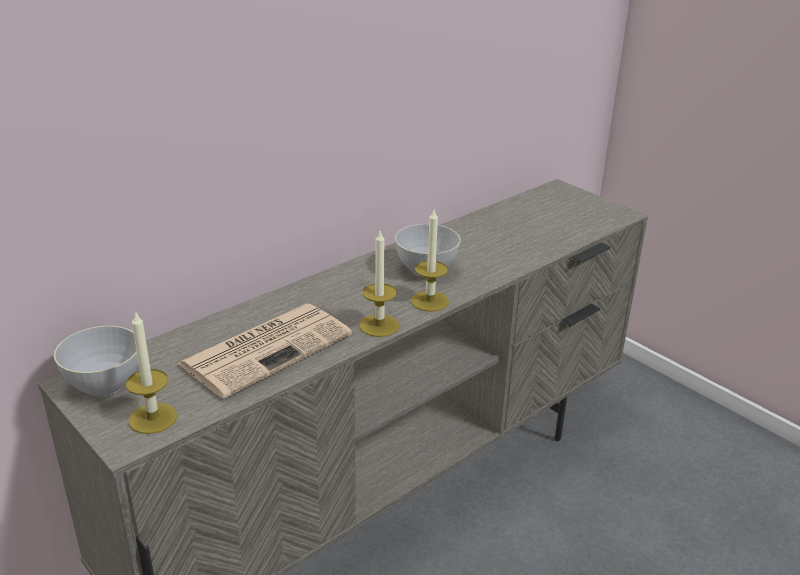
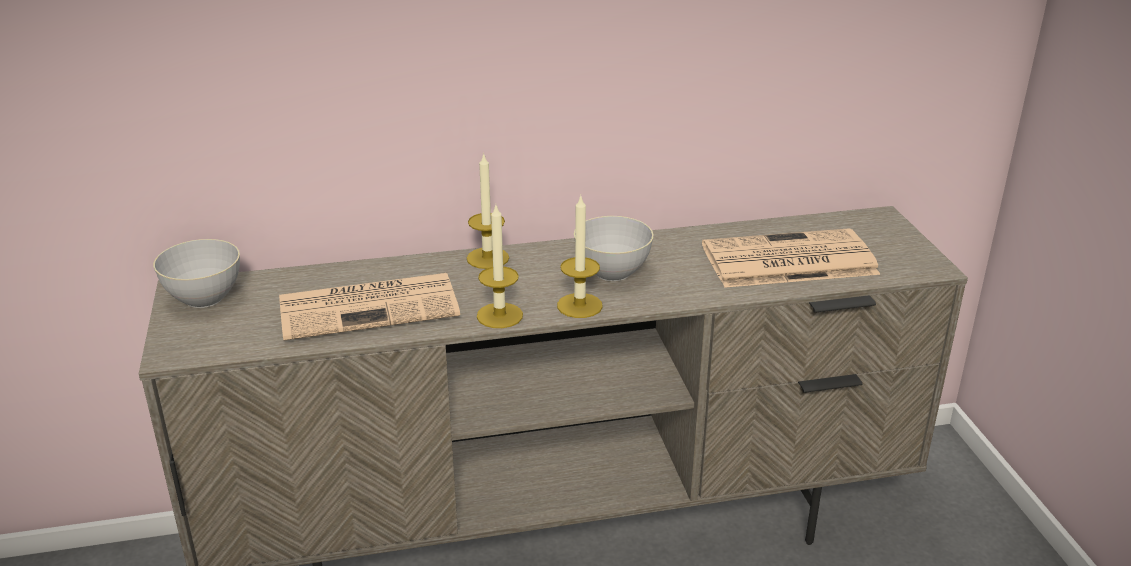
camera: 30 degrees right, 0 degrees up
(153, 418) = (212, 339): candle -> candle (487, 258)
(533, 232) = (786, 261): none -> newspaper

